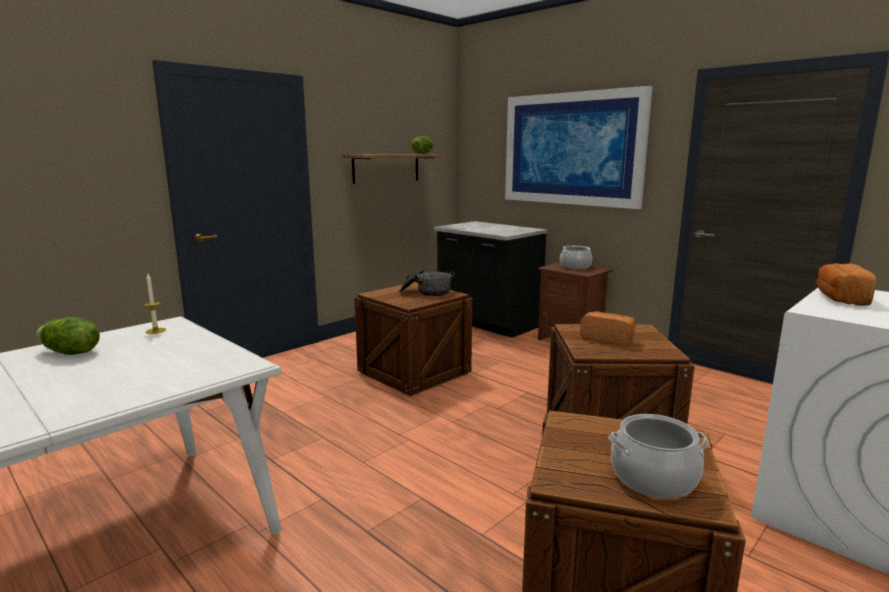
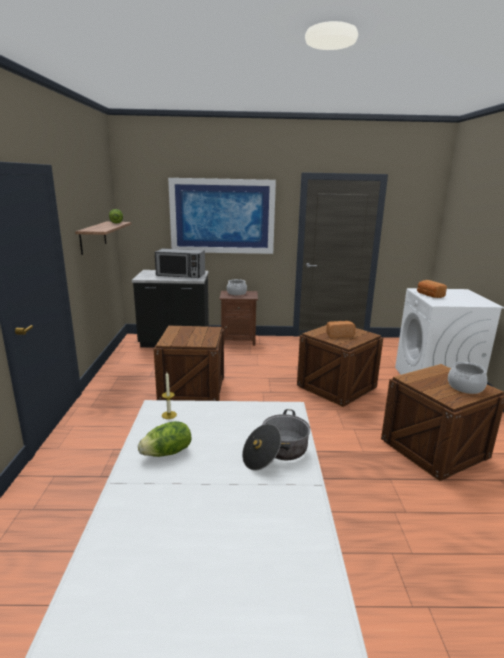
camera: 45 degrees left, 5 degrees up
(426, 292) = (196, 332): cooking pot -> cooking pot (276, 453)
(497, 229) = (180, 275): none -> microwave

